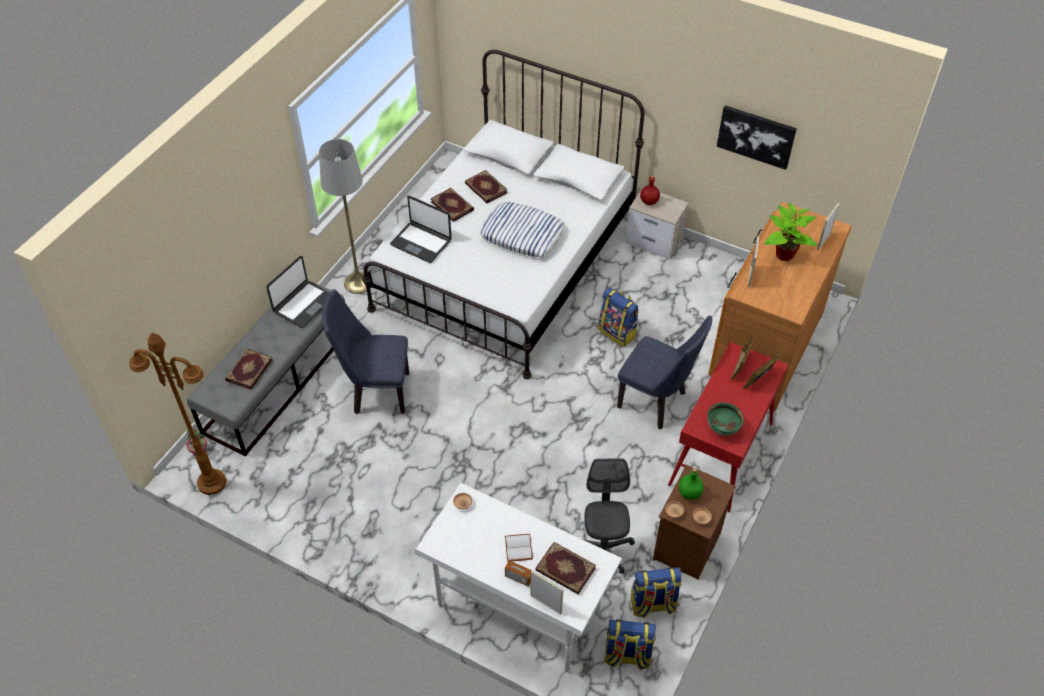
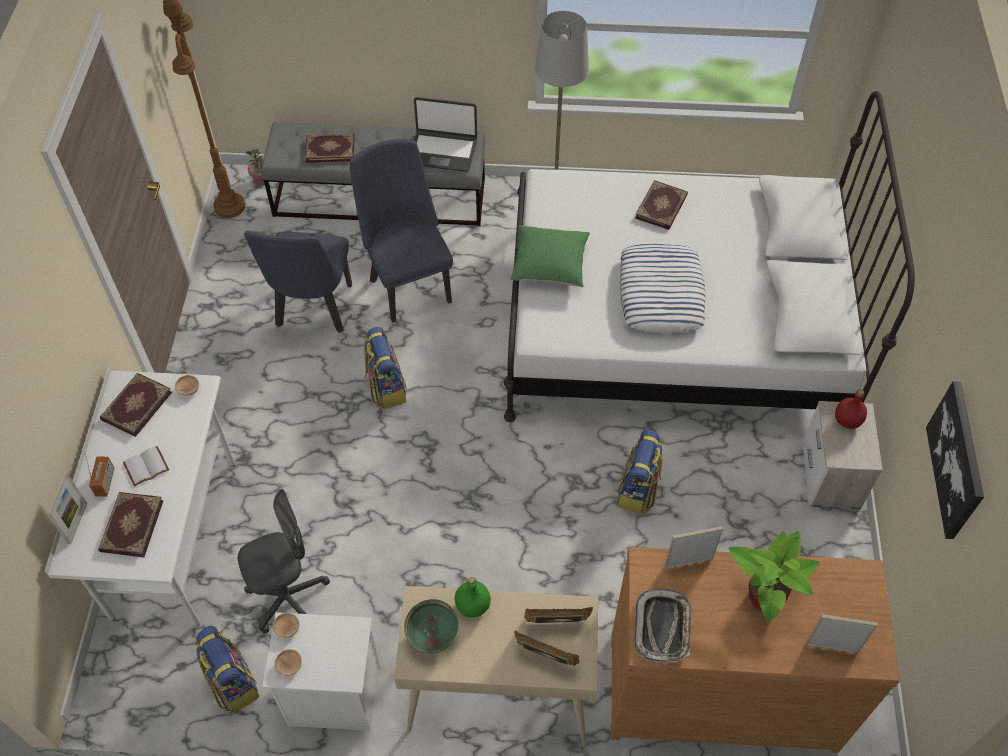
camera: 65 degrees right, 5 degrees up
(421, 242) = (581, 203): laptop -> none
(464, 278) = (549, 266): none -> green pillow
(485, 188) = (714, 226): book -> book (136, 405)
(627, 655) = (151, 678): backpack -> backpack (385, 387)
(657, 402) = (545, 579): blue chair -> blue chair (313, 311)
(687, 547) = (332, 696): brown nightstand -> white nightstand
(689, 493) = (326, 636): green bottle -> green bottle (472, 605)
(721, 455) = (497, 690): red console table -> beige console table
(785, 302) = (662, 628): none -> tray

